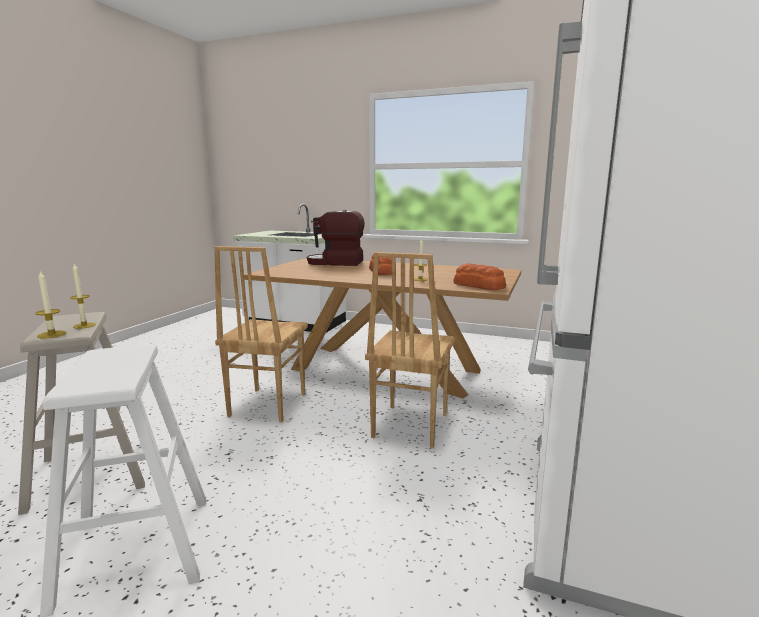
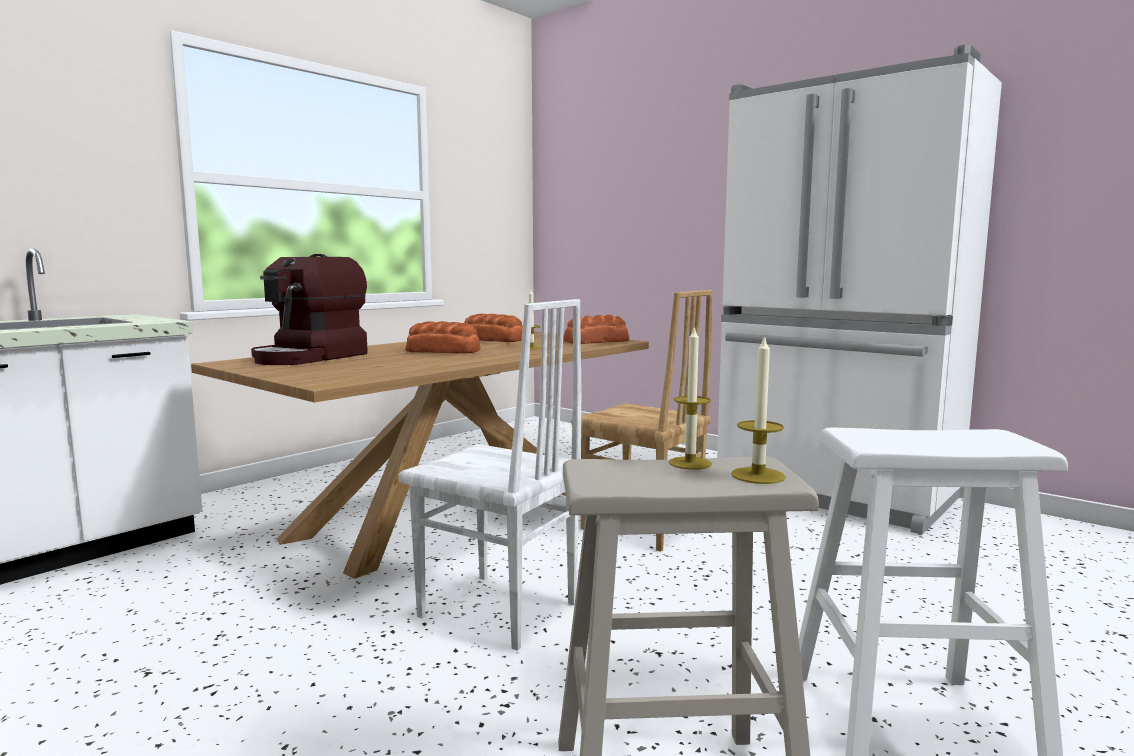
camera: 70 degrees left, 5 degrees down
(266, 405) = (497, 611): brown chair -> white chair
(450, 271) = (492, 339): none -> bread

